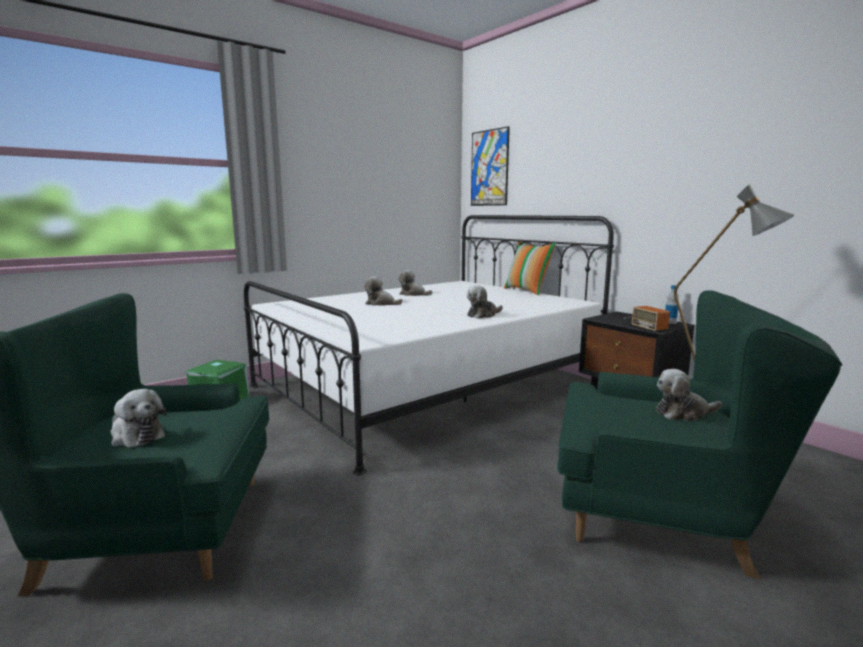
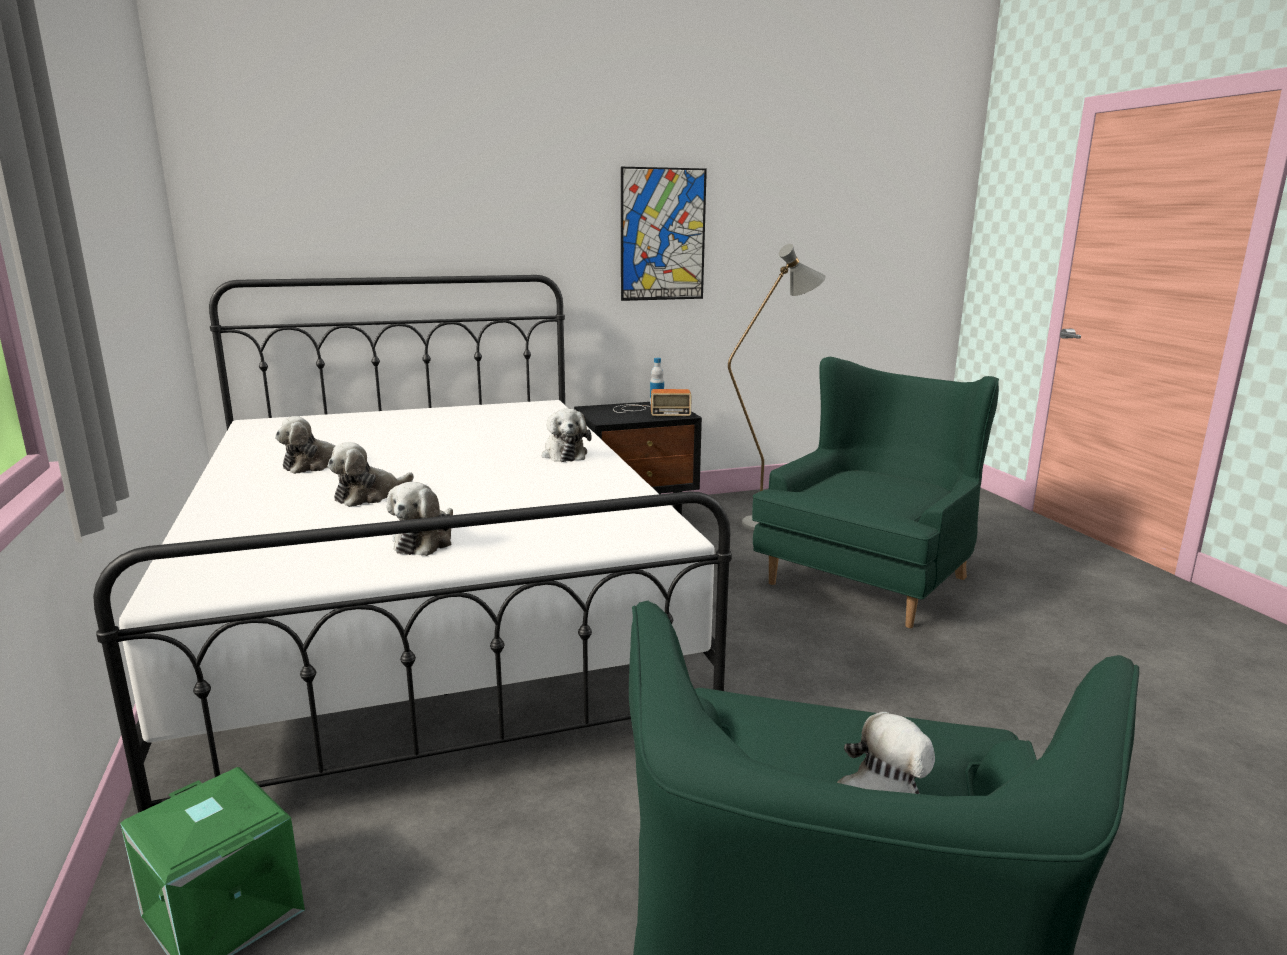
camera: 70 degrees left, 5 degrees up
(489, 168) = (266, 182): picture -> picture (662, 235)
(527, 291) = (422, 408): pillow -> none
(683, 413) = (869, 478): plush toy -> plush toy (425, 541)

